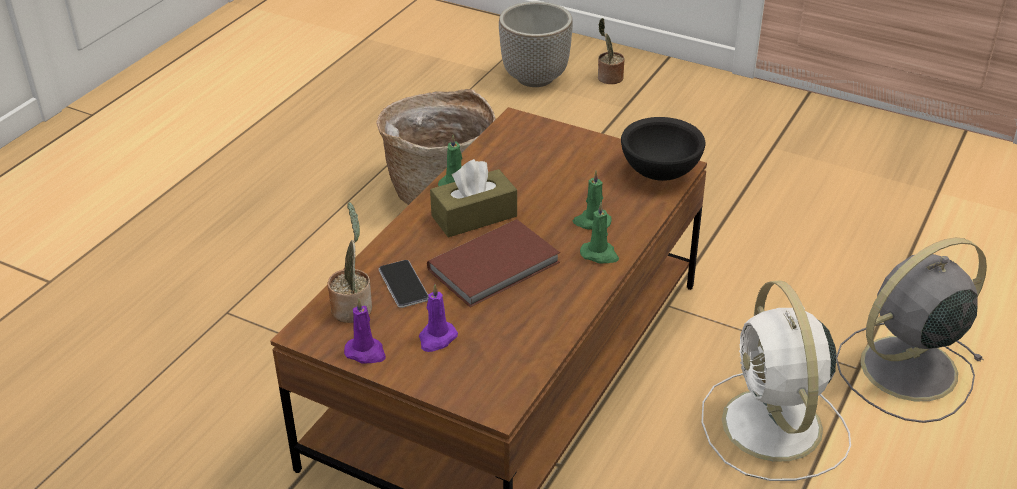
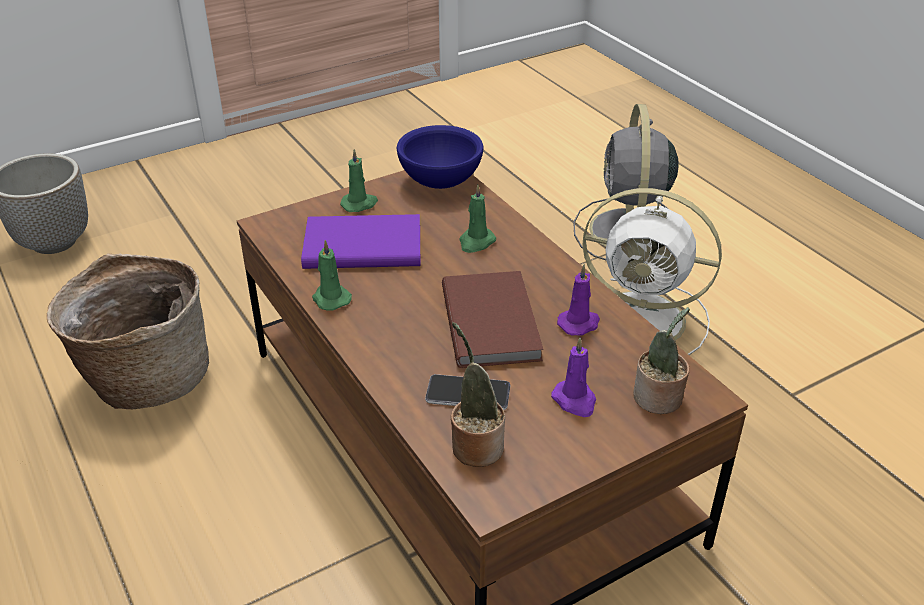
camera: 60 degrees left, 0 degrees up
(366, 352) = (561, 461): purple candle -> purple candle (579, 324)
(474, 216) = (397, 306): brown tissue box -> none
(532, 171) = (361, 245): none -> purple book
(600, 254) = (528, 256): green candle -> green candle (360, 204)
(608, 78) = (119, 203): potted plant -> potted plant (658, 400)
(659, 172) = (439, 182): black bowl -> blue bowl

